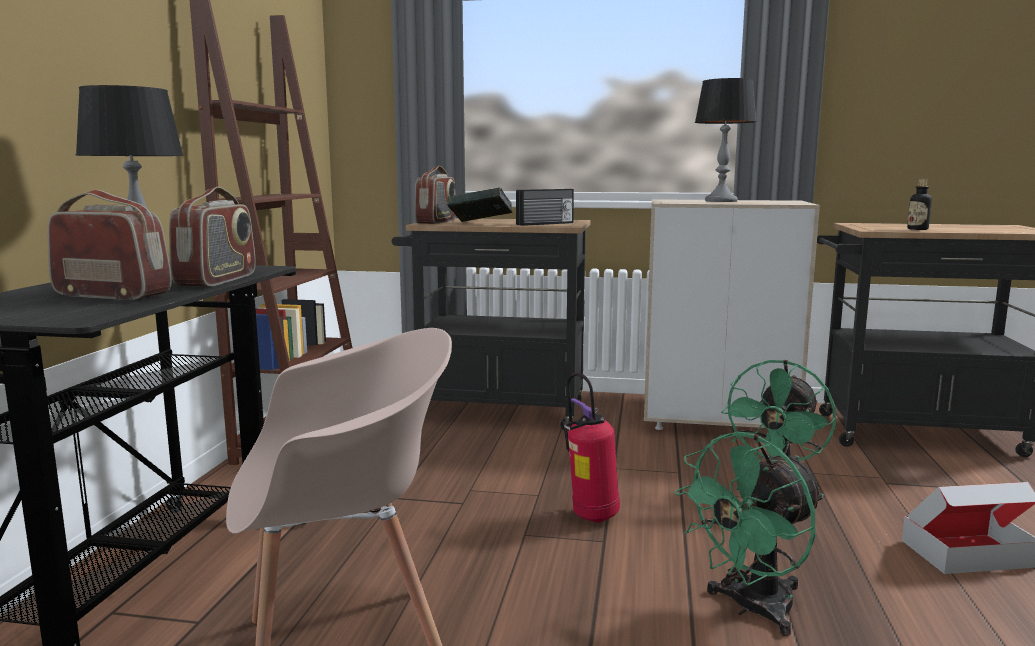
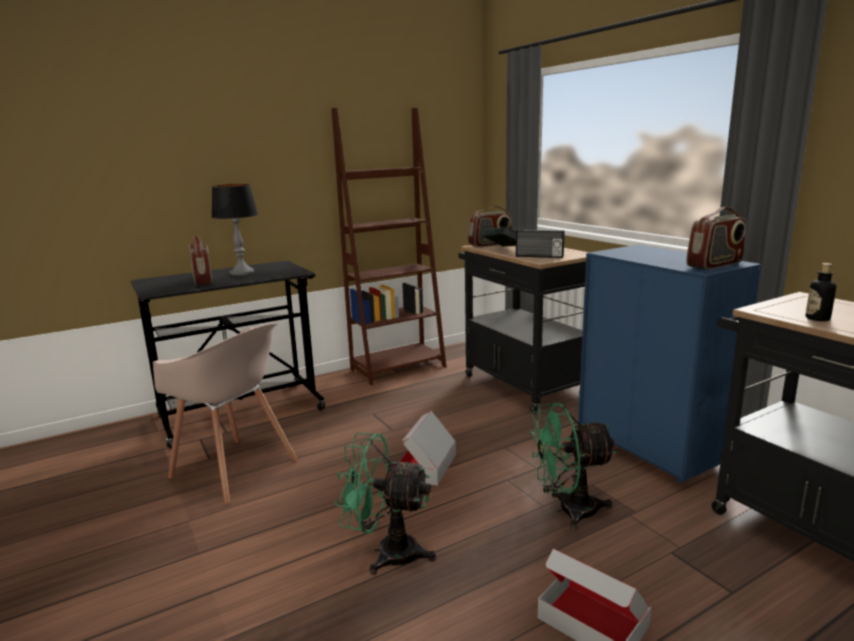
camera: 50 degrees right, 5 degrees up
(217, 280) = (255, 278): radio -> radio (715, 265)
(590, 517) = (428, 466): fire extinguisher -> cardboard box
(719, 423) = (652, 450): beige cabinet -> blue cabinet
(721, 201) = (665, 255): table lamp -> none

